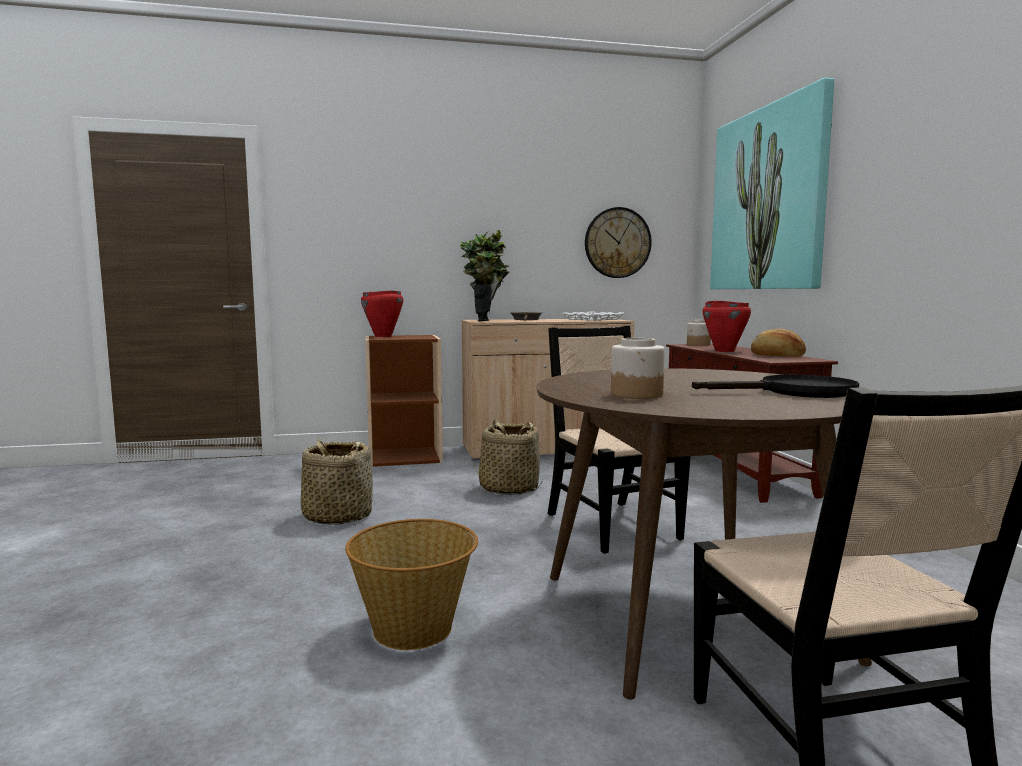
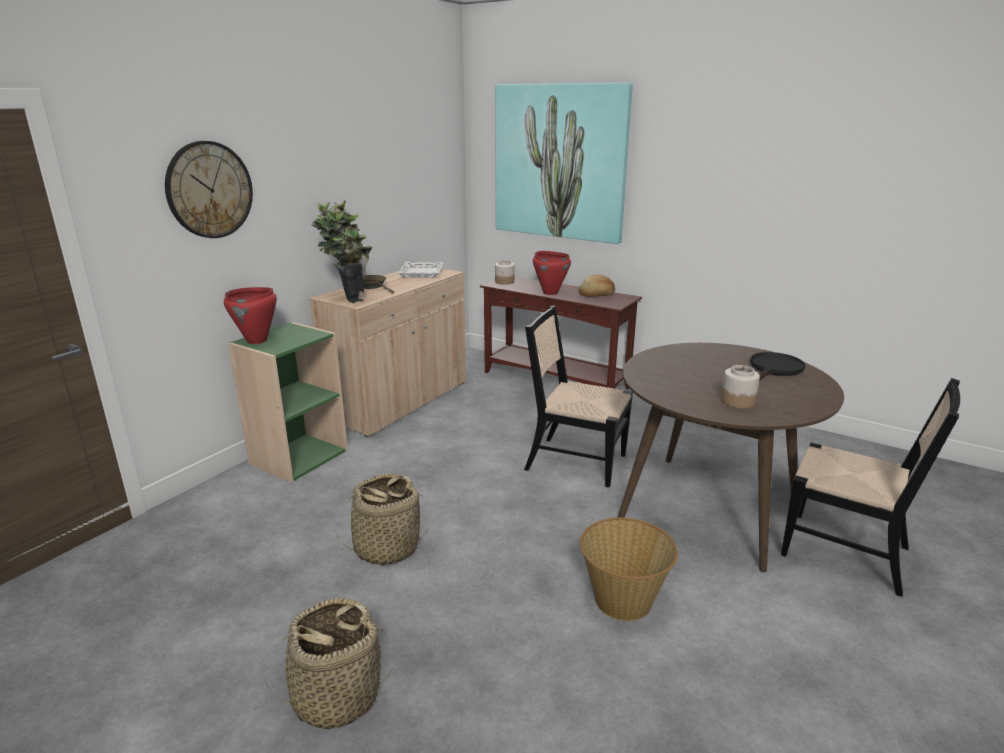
camera: 45 degrees left, 15 degrees up
(406, 456) = (299, 456): brown bookcase -> green bookcase
(508, 488) = (454, 456): basket -> basket (336, 696)
(617, 243) = (417, 191): wall clock -> wall clock (209, 190)

